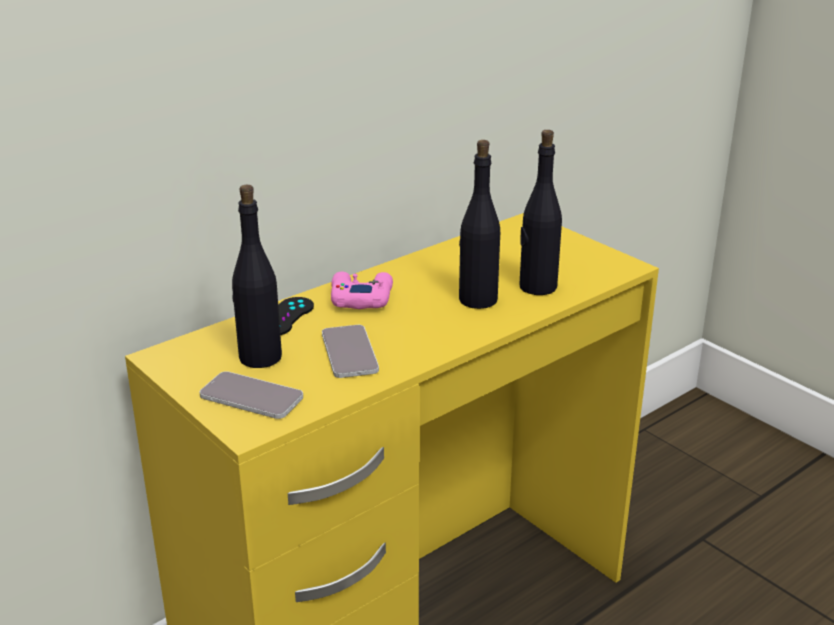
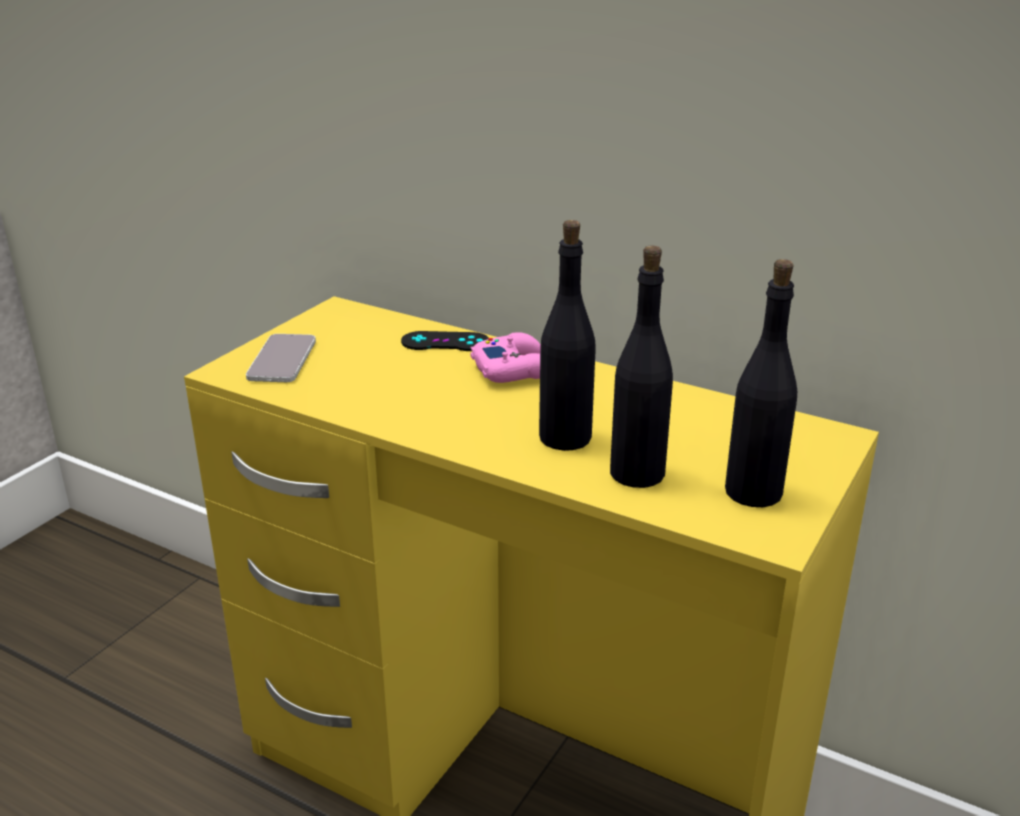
camera: 70 degrees right, 0 degrees up
(259, 357) = (357, 348): black bottle -> black bottle (753, 491)
(349, 353) = (389, 387): phone -> none

